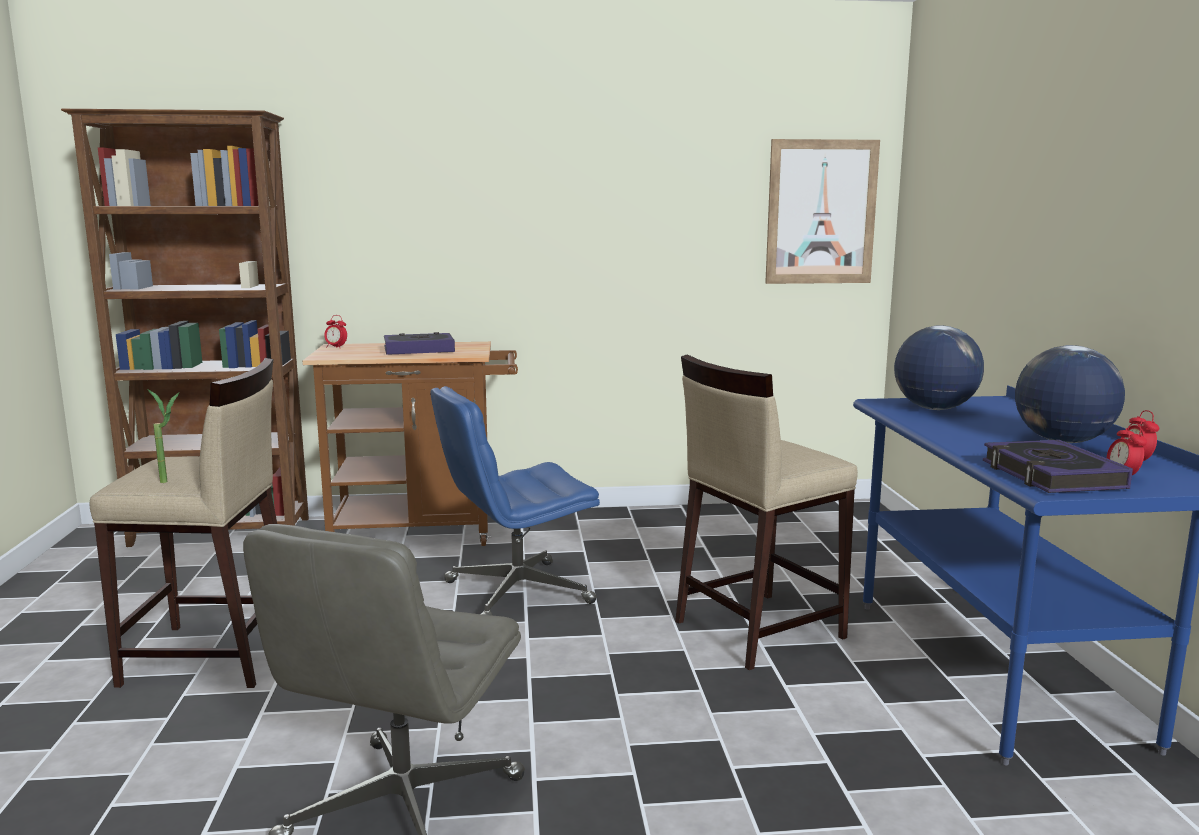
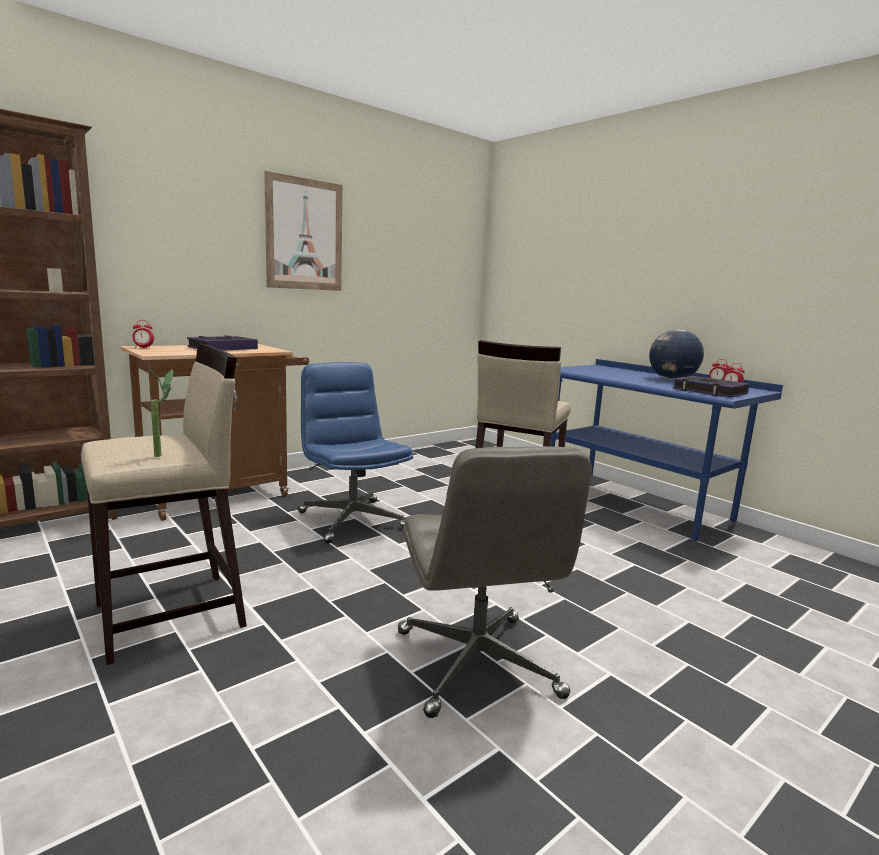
camera: 35 degrees left, 0 degrees up
(516, 593) = (351, 520): blue office chair -> blue office chair turned 120 degrees clockwise
(821, 212) = (452, 263): picture -> picture (304, 235)
(934, 409) = (587, 370): globe -> none

